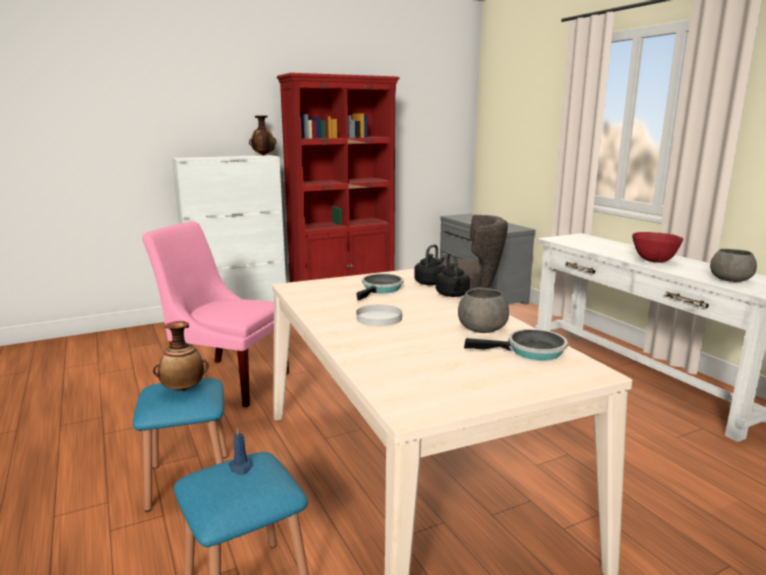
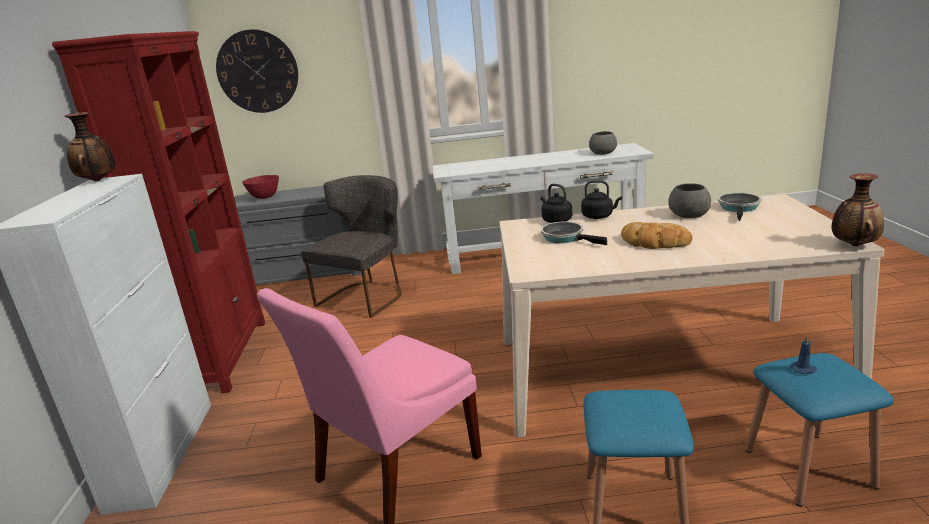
camera: 65 degrees left, 5 degrees up
(183, 389) = (635, 405): vase -> vase (853, 245)
(379, 318) = (654, 242): white plate -> bread
(503, 116) = (257, 71): none -> wall clock
(654, 261) = (544, 160): red bowl -> red bowl (265, 197)

